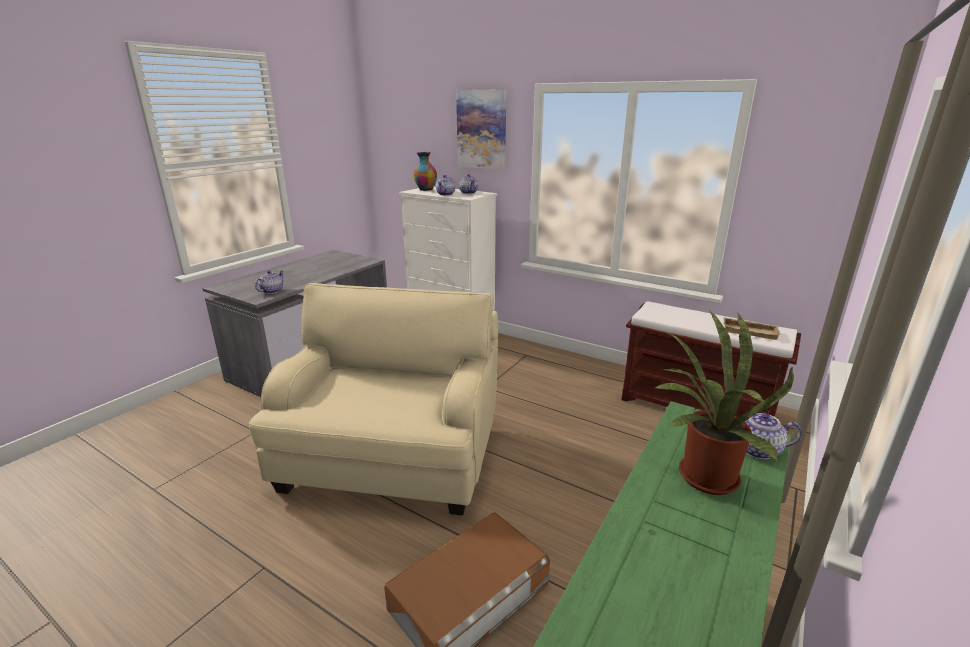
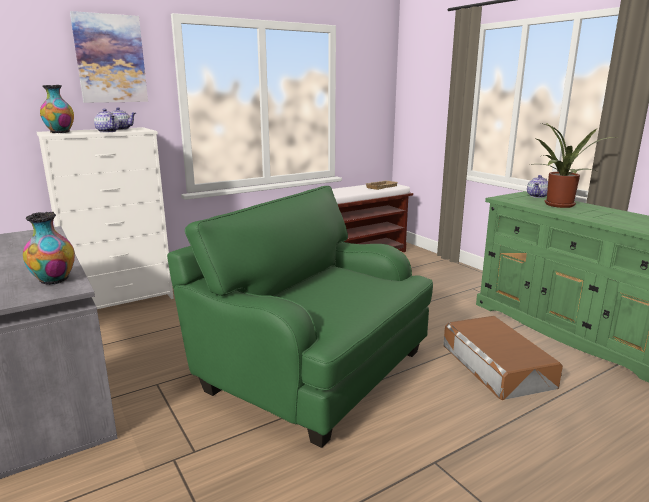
camera: 65 degrees left, 5 degrees down
(271, 291) = (53, 280): teapot -> vase
(393, 453) = (312, 368): beige armchair -> green armchair

